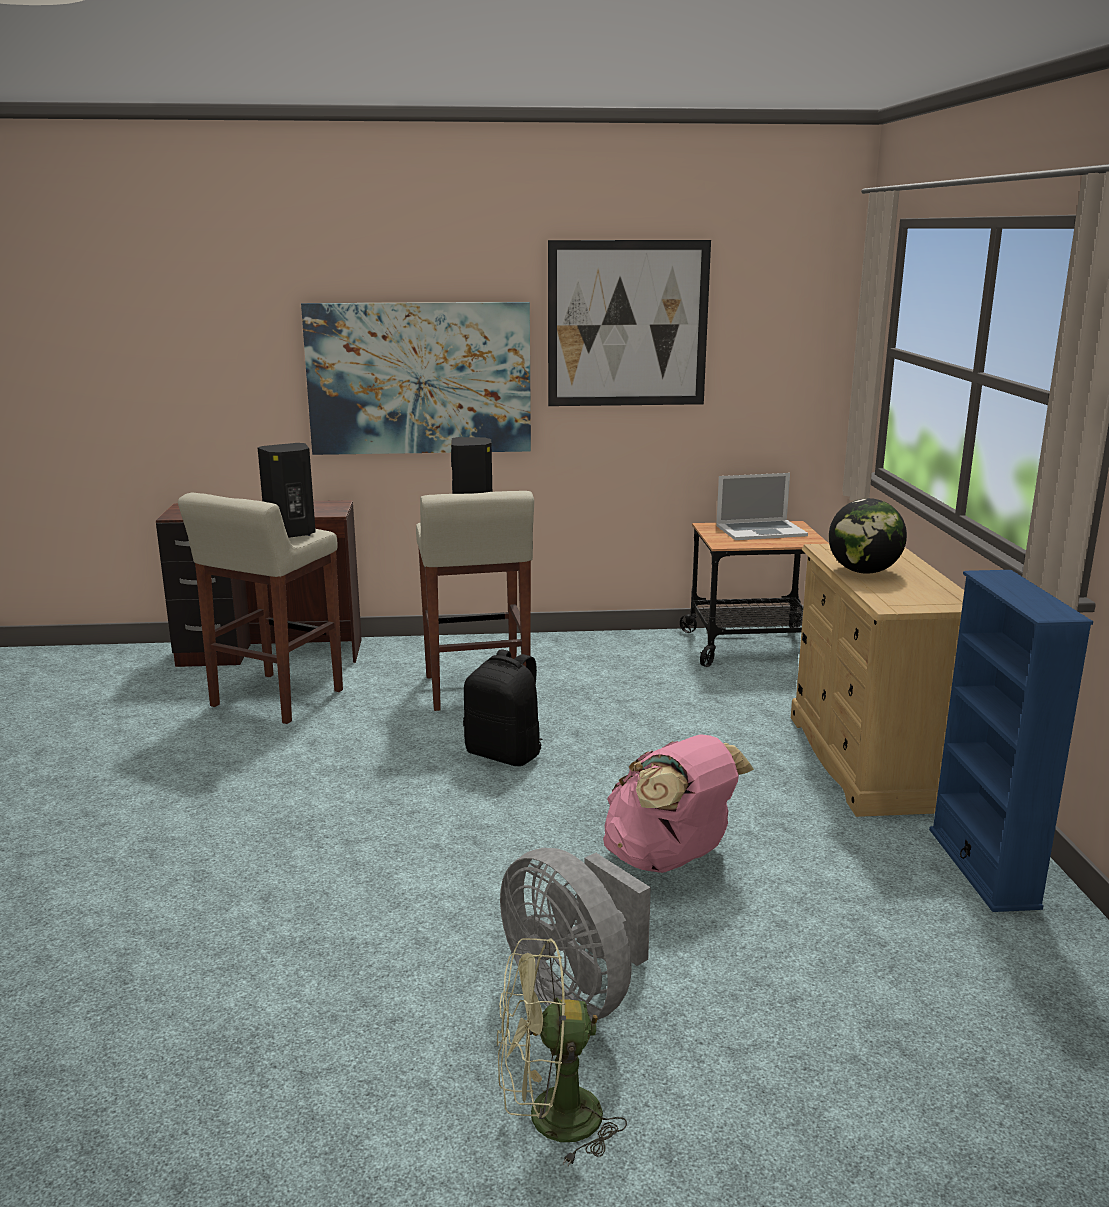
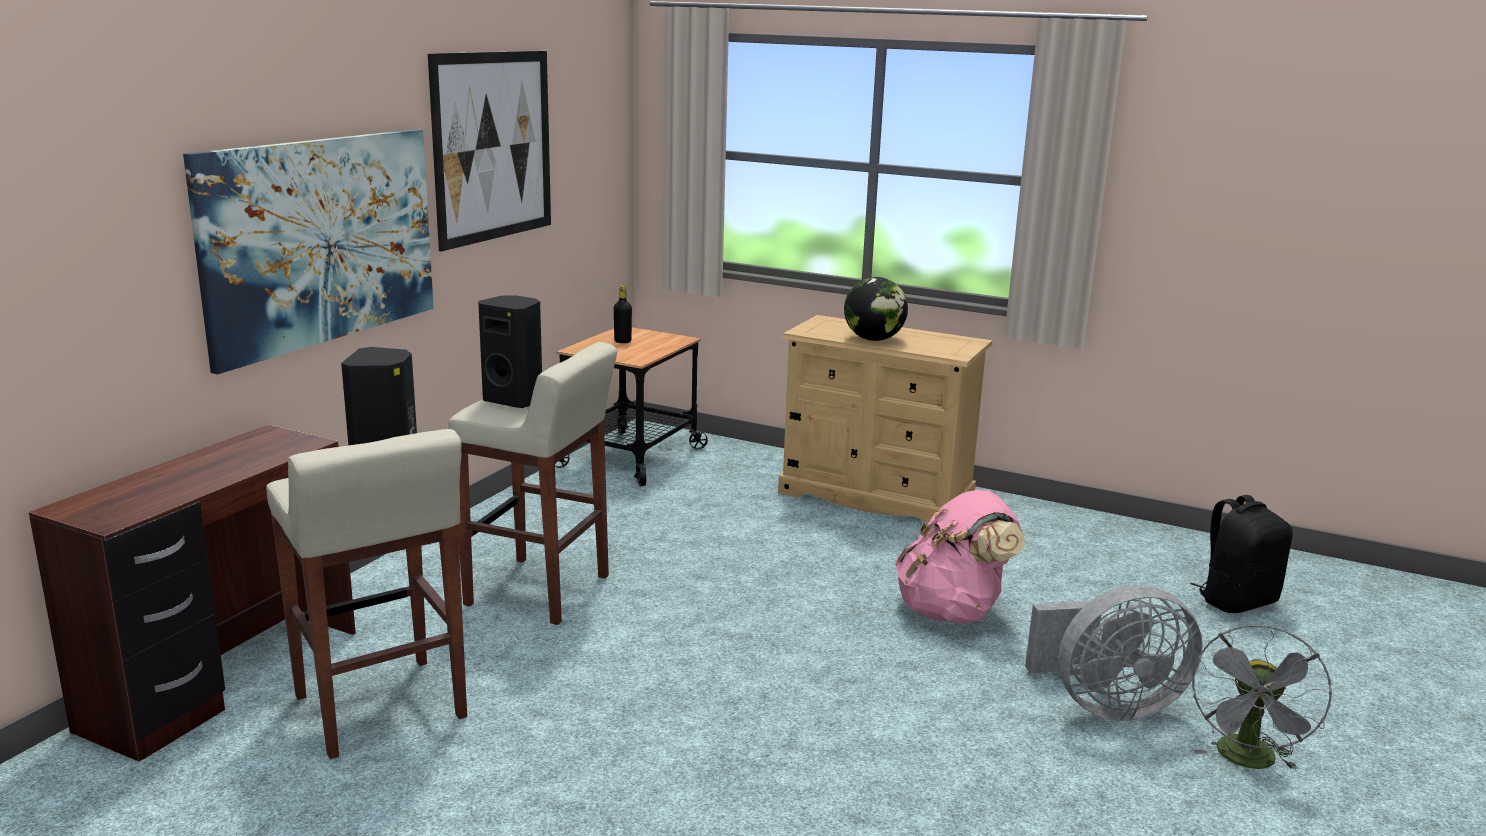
camera: 60 degrees left, 0 degrees up
(505, 754) = (700, 619): black backpack -> black backpack (1236, 601)
(549, 1120) = (1248, 761): green fan -> grey fan
(760, 530) = (622, 341): laptop -> black bottle
(983, 867) = (1044, 521): blue bookcase -> none

